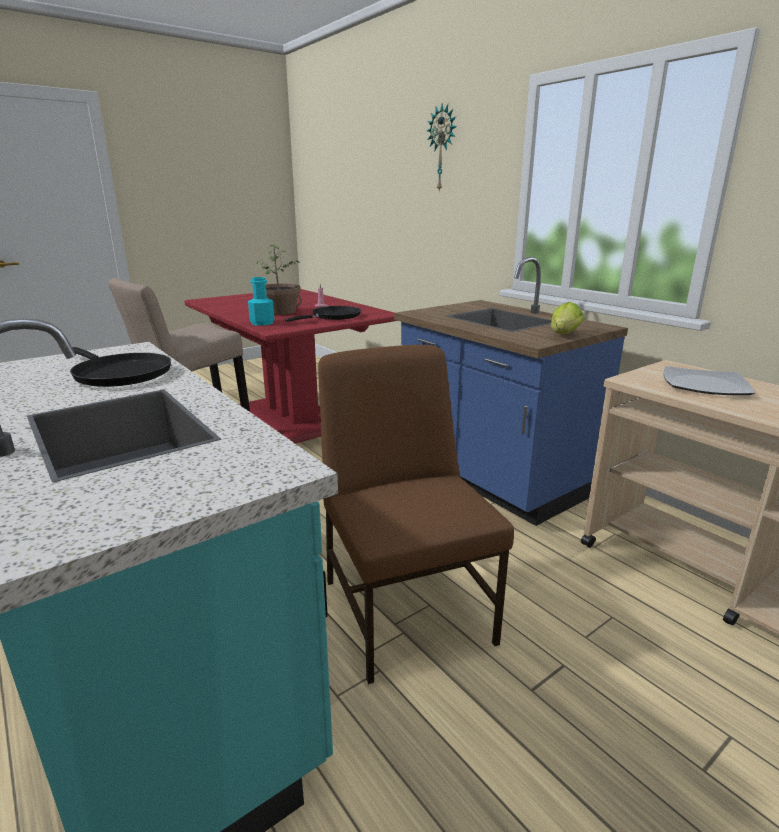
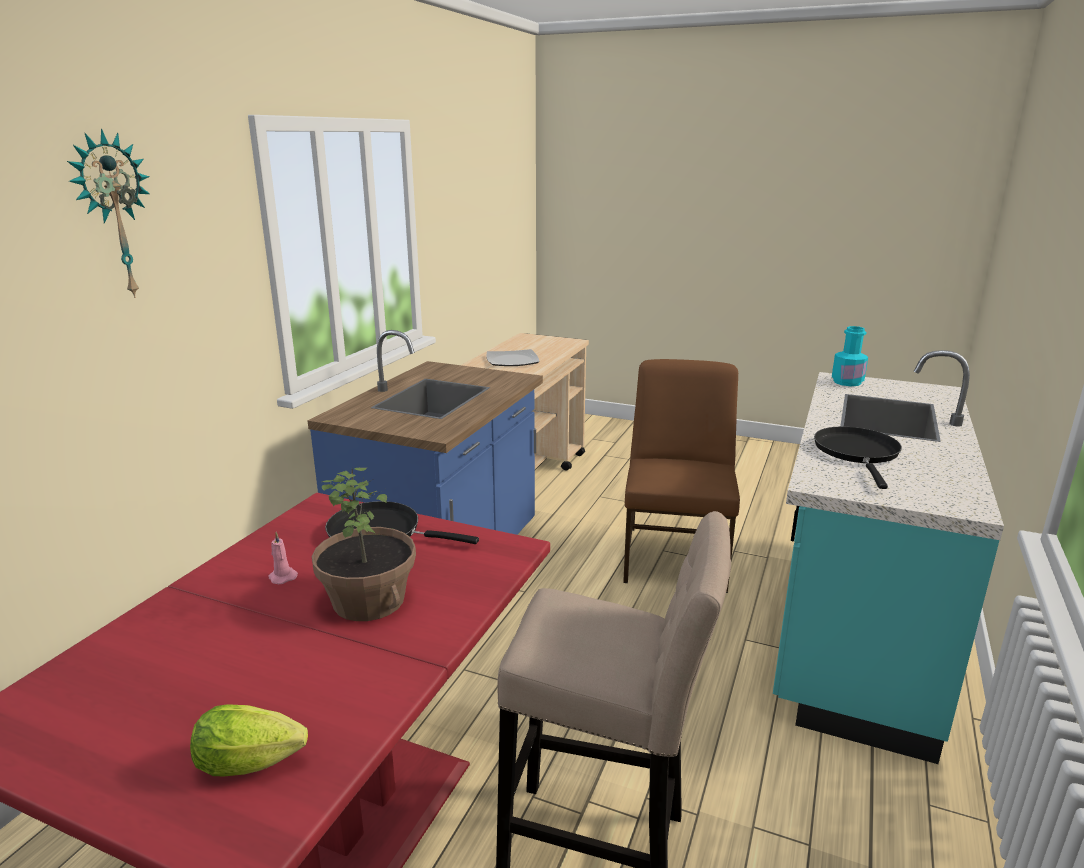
camera: 120 degrees left, 0 degrees up
(262, 323) = (485, 574): turquoise bottle -> turquoise bottle (847, 382)
(407, 608) = (676, 557): brown chair -> brown chair turned 150 degrees clockwise
(563, 335) = (485, 373): lettuce -> lettuce (256, 763)

